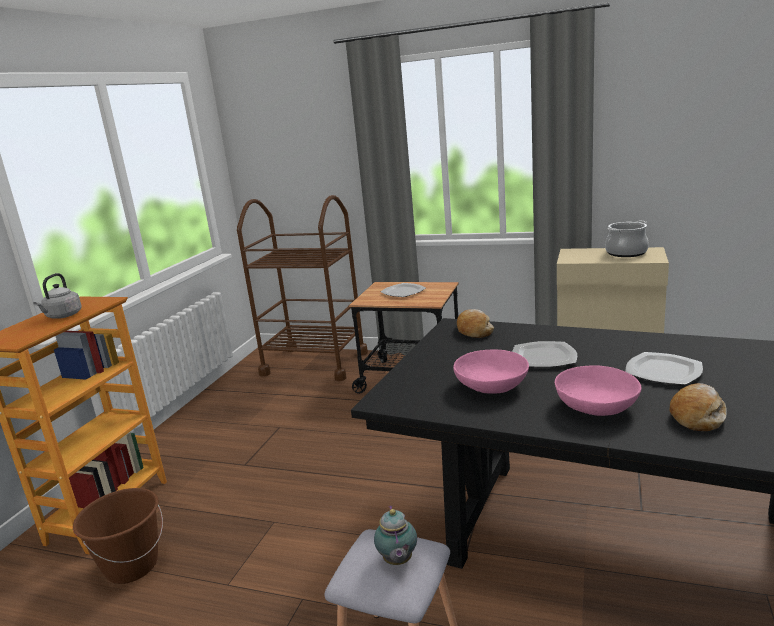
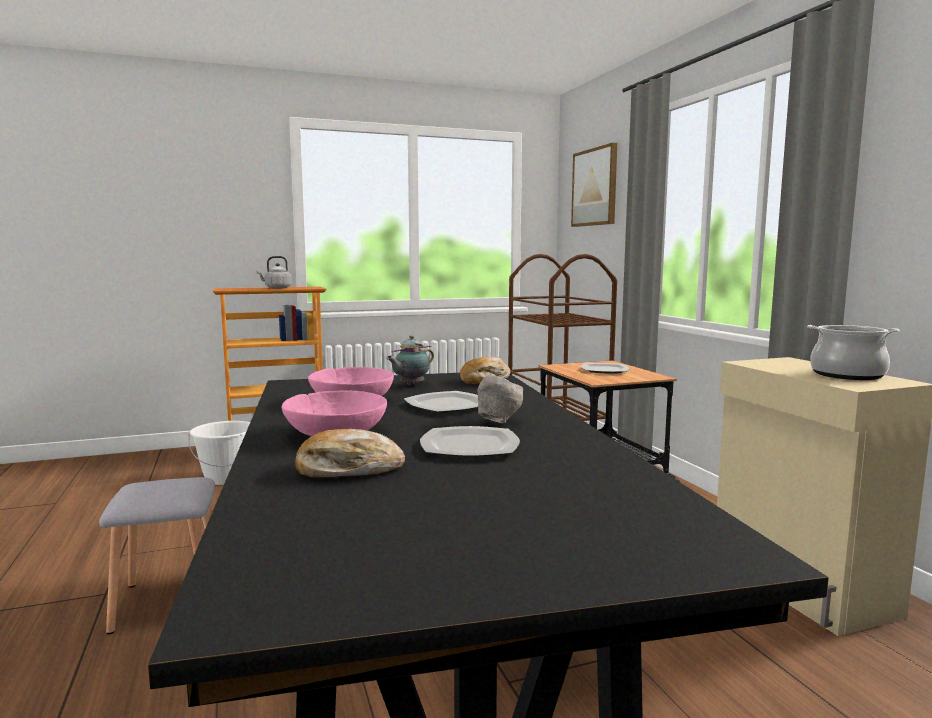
camera: 50 degrees right, 10 degrees down
(132, 566) = (226, 478): brown bucket -> white bucket
(289, 128) = (595, 187): none -> picture
(397, 561) = (159, 491): teapot -> teapot (410, 385)
(608, 352) = (499, 422): none -> grey bowl

